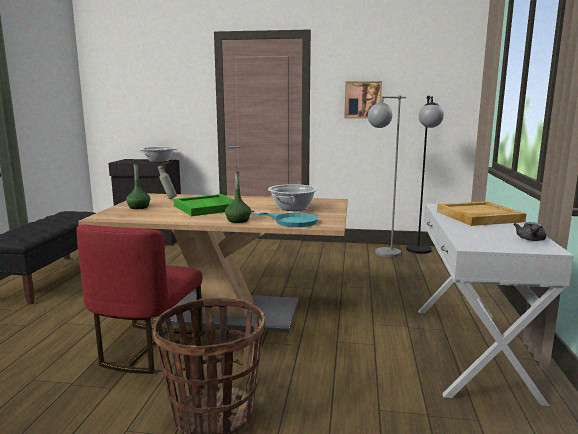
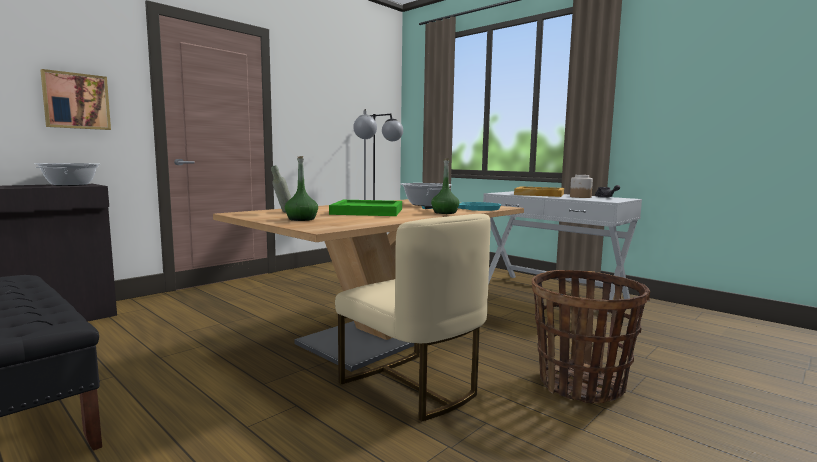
camera: 55 degrees left, 5 degrees down
(147, 348) = (412, 387): red chair -> beige chair
(362, 100) = (320, 113): picture -> picture (76, 101)
(493, 231) = (580, 197): none -> jar

